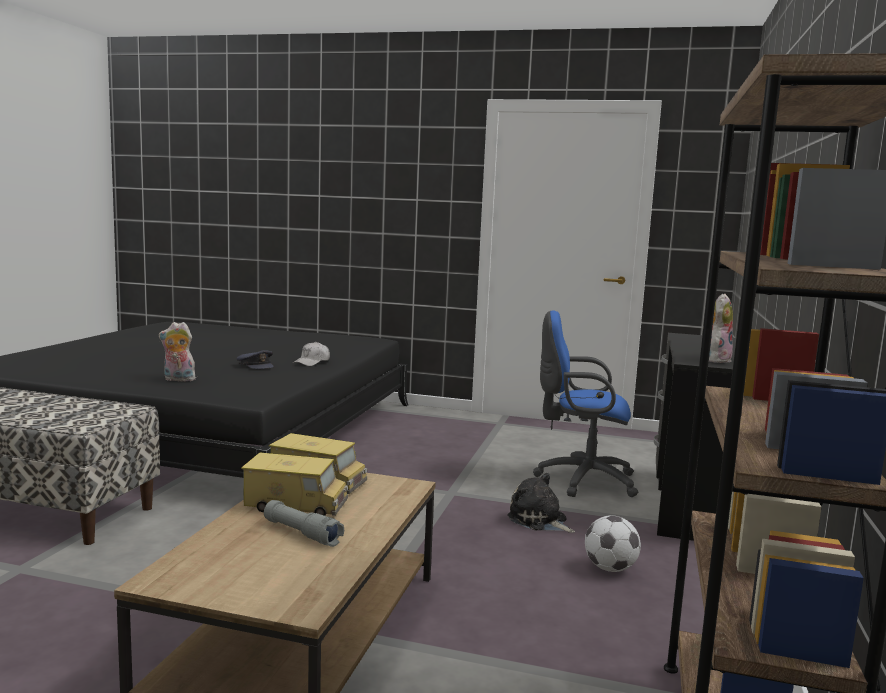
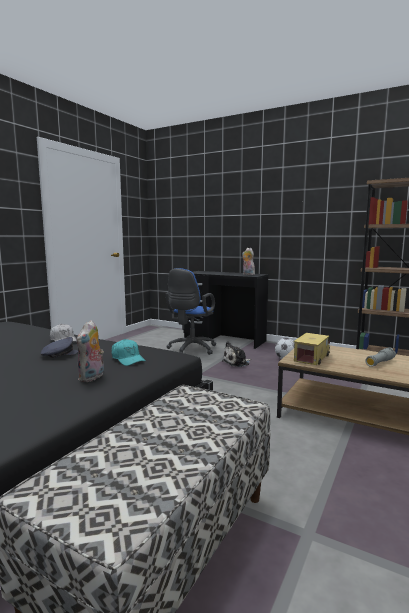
camera: 75 degrees left, 0 degrees up
(237, 384) = (128, 359): none -> turquoise cap
(296, 505) = (345, 363): toy truck -> none

